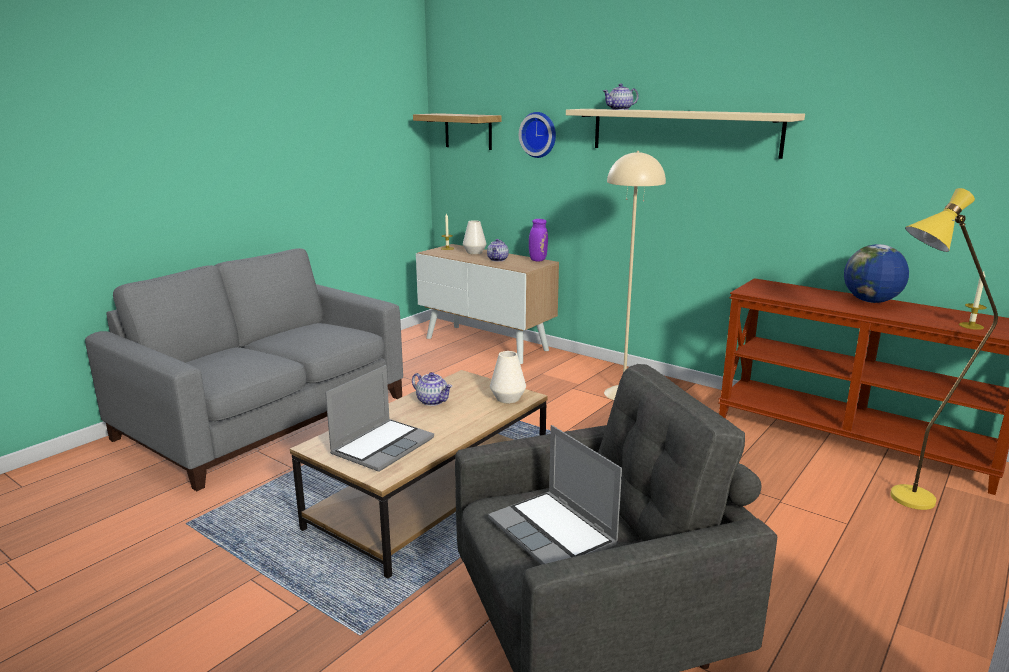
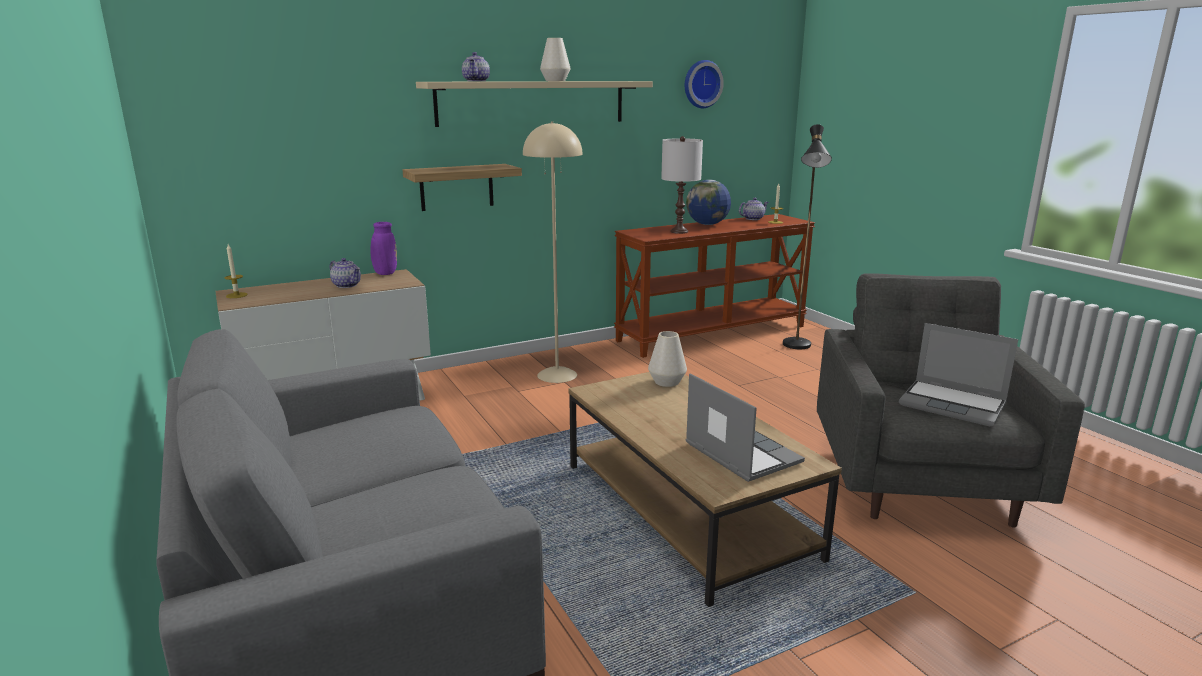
camera: 65 degrees left, 0 degrees up
(433, 401) = (643, 413): teapot -> teapot (753, 219)
(468, 131) = (220, 120): shelf -> shelf (456, 187)
(474, 252) = (289, 288): white vase -> white vase (555, 81)
(539, 134) = (352, 117): wall clock -> wall clock (701, 84)
(554, 533) = (954, 404): laptop -> laptop turned 45 degrees clockwise
(803, 296) = (679, 231): none -> white table lamp
(899, 501) = (797, 348): yellow floor lamp -> black floor lamp

